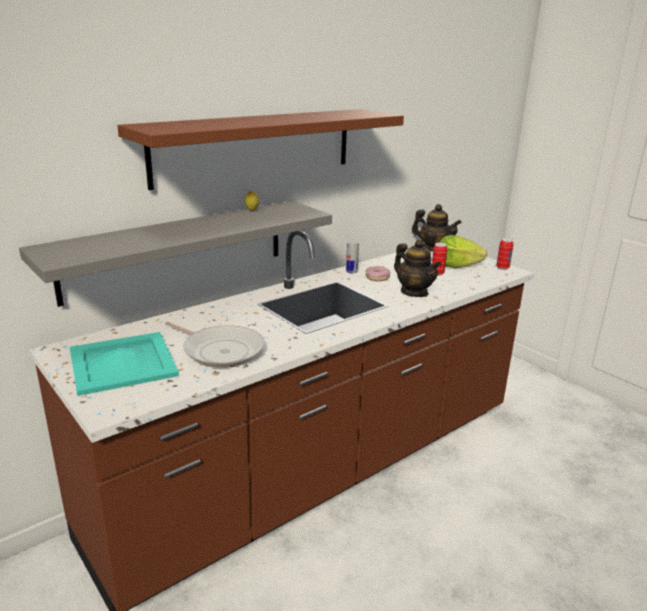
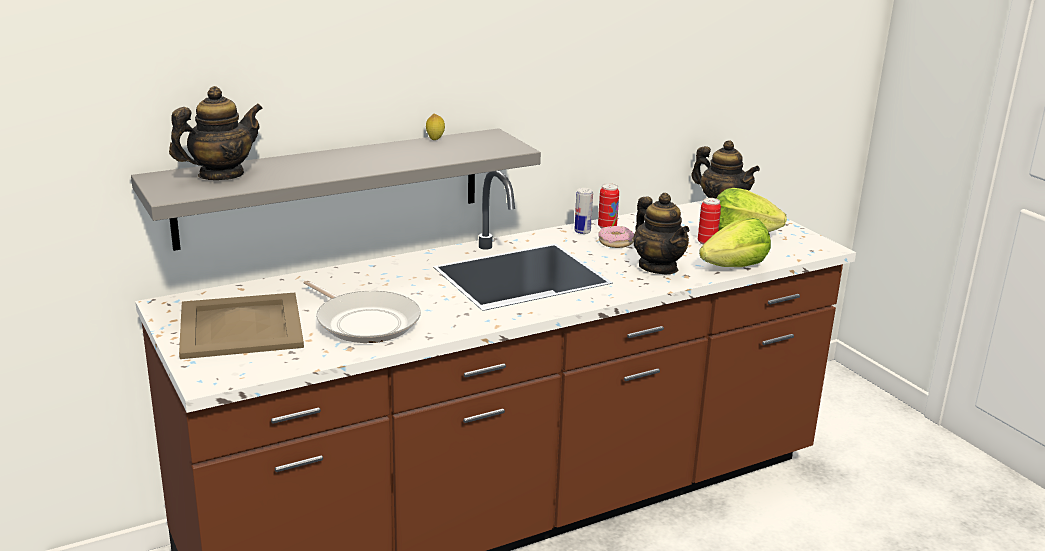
camera: 10 degrees right, 0 degrees up
(95, 243) = (221, 175): none -> teapot
(123, 362) = (242, 326): turquoise tray -> beige tray
(256, 146) = (445, 54): brown shelf -> none
(464, 288) = (735, 267): none -> lettuce
(502, 268) = (811, 241): can -> can (607, 227)

